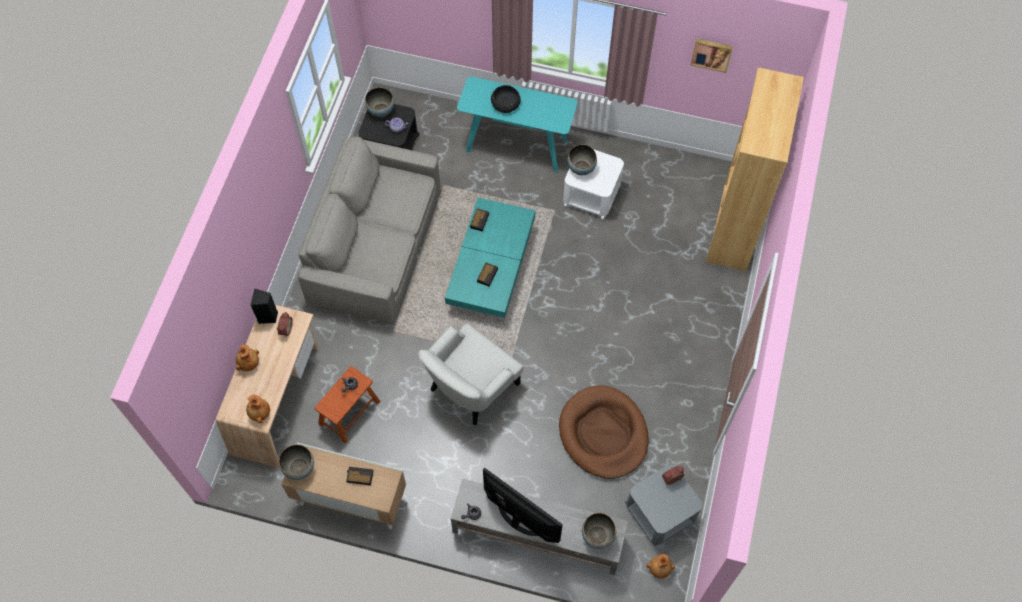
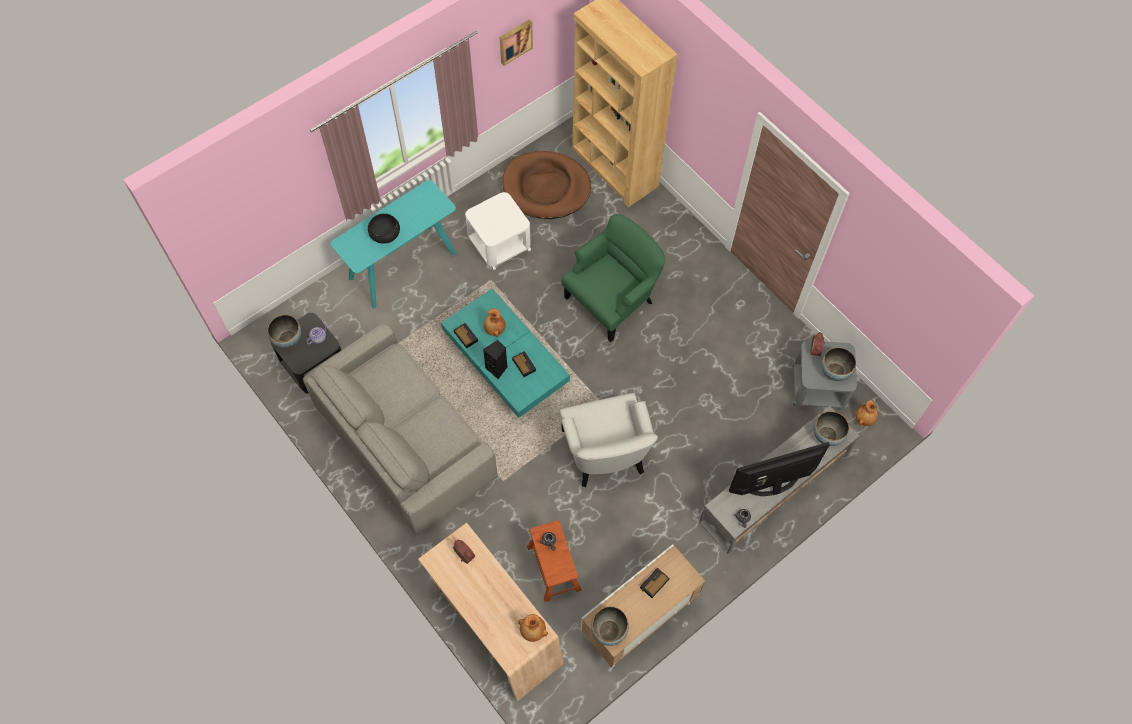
camera: 55 degrees left, 0 degrees up
(248, 363) = (473, 610): brown vase -> brown vase (494, 329)
(268, 316) = (438, 563): black speaker -> black speaker (497, 369)
(581, 168) = (486, 226): bowl -> bowl (834, 372)
(603, 434) = (722, 381): brown dog bed -> brown dog bed (546, 188)
(609, 305) = (612, 299): none -> green armchair

